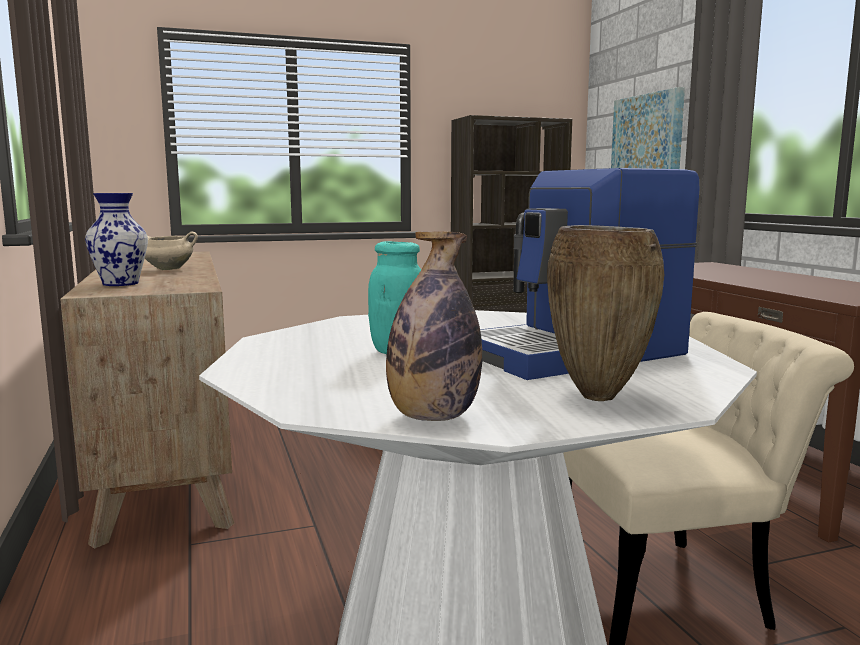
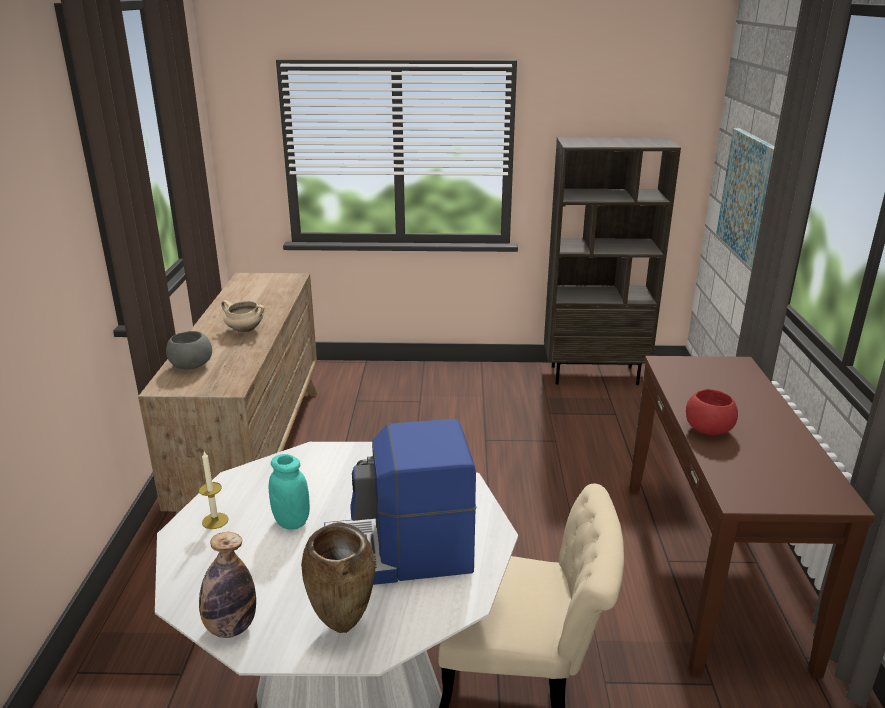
camera: 20 degrees right, 15 degrees up
(121, 284) = (192, 366): vase -> grey bowl
(283, 360) = (215, 521): none -> candle
(751, 282) = (707, 430): none -> red bowl

